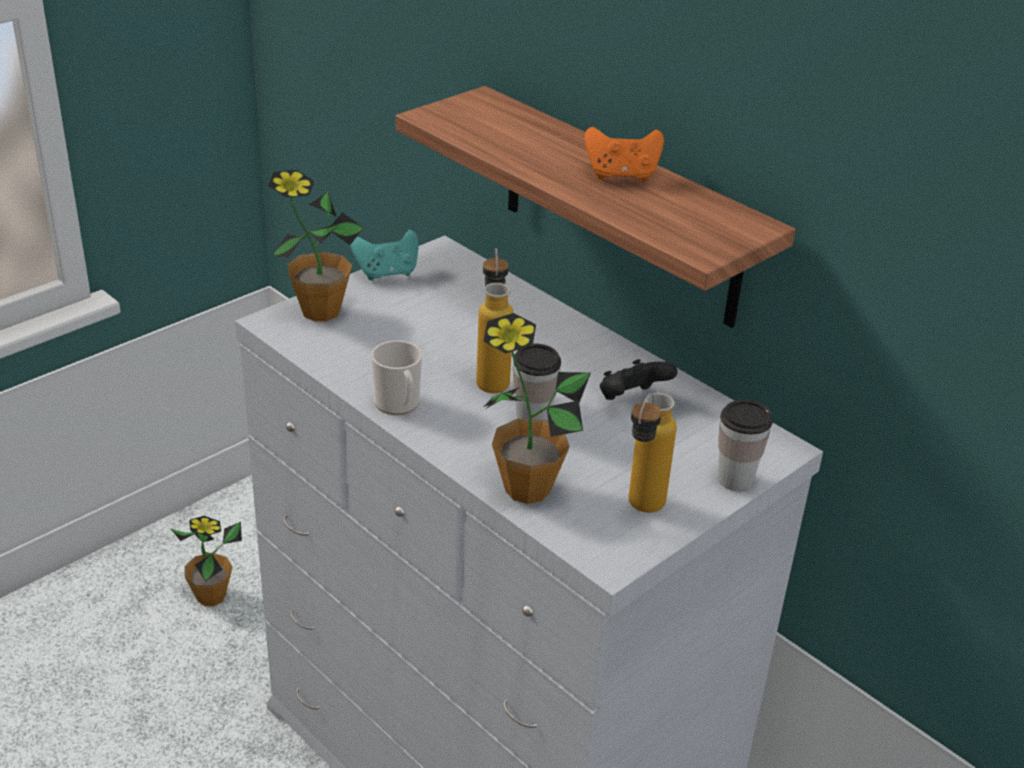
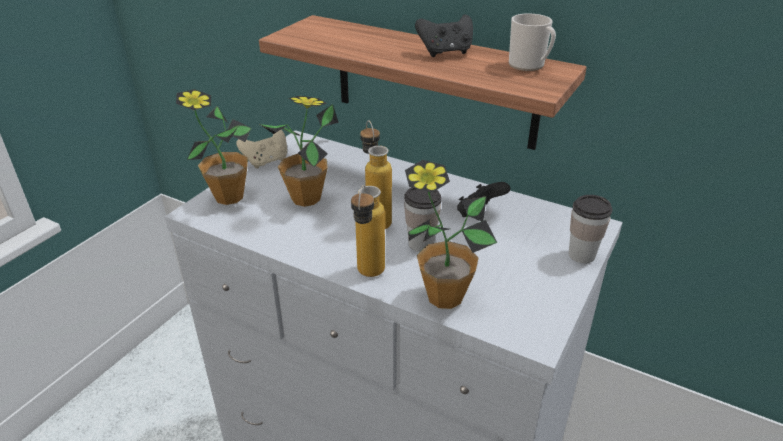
camera: 15 degrees left, 0 degrees up
(211, 597) = (166, 407): potted plant -> potted plant (306, 198)
(387, 273) = (266, 161): turquoise game controller -> beige game controller
(399, 405) = (318, 253): mug -> mug (529, 65)
(621, 176) = (445, 52): orange game controller -> black game controller
(640, 511) = (533, 294): bottle -> bottle (368, 276)

